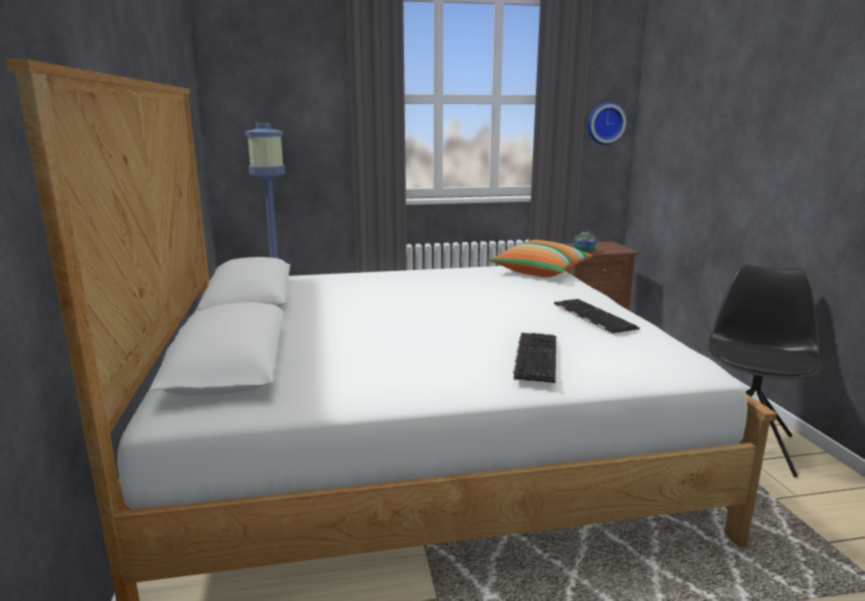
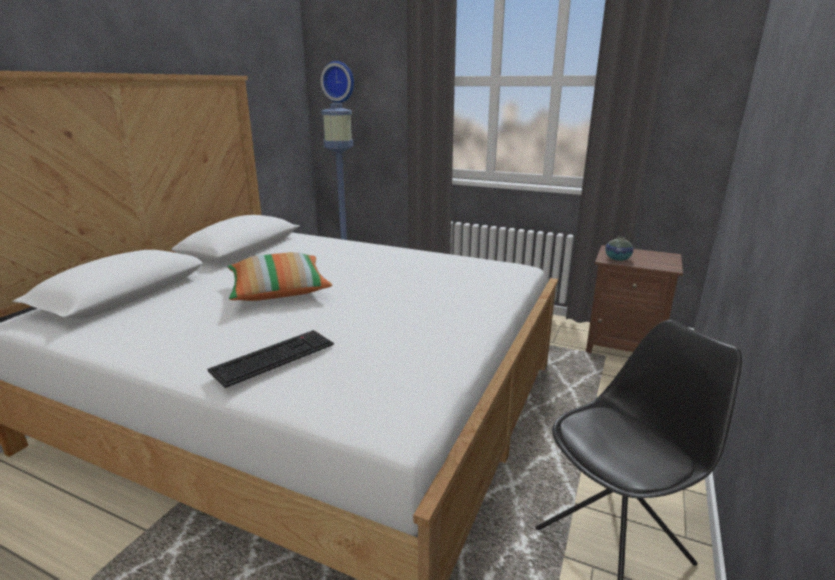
camera: 35 degrees right, 5 degrees up
(541, 272) = (497, 273): pillow -> pillow (278, 291)
(592, 316) = (425, 332): keyboard -> none
(605, 123) = (695, 110): wall clock -> wall clock (339, 82)

